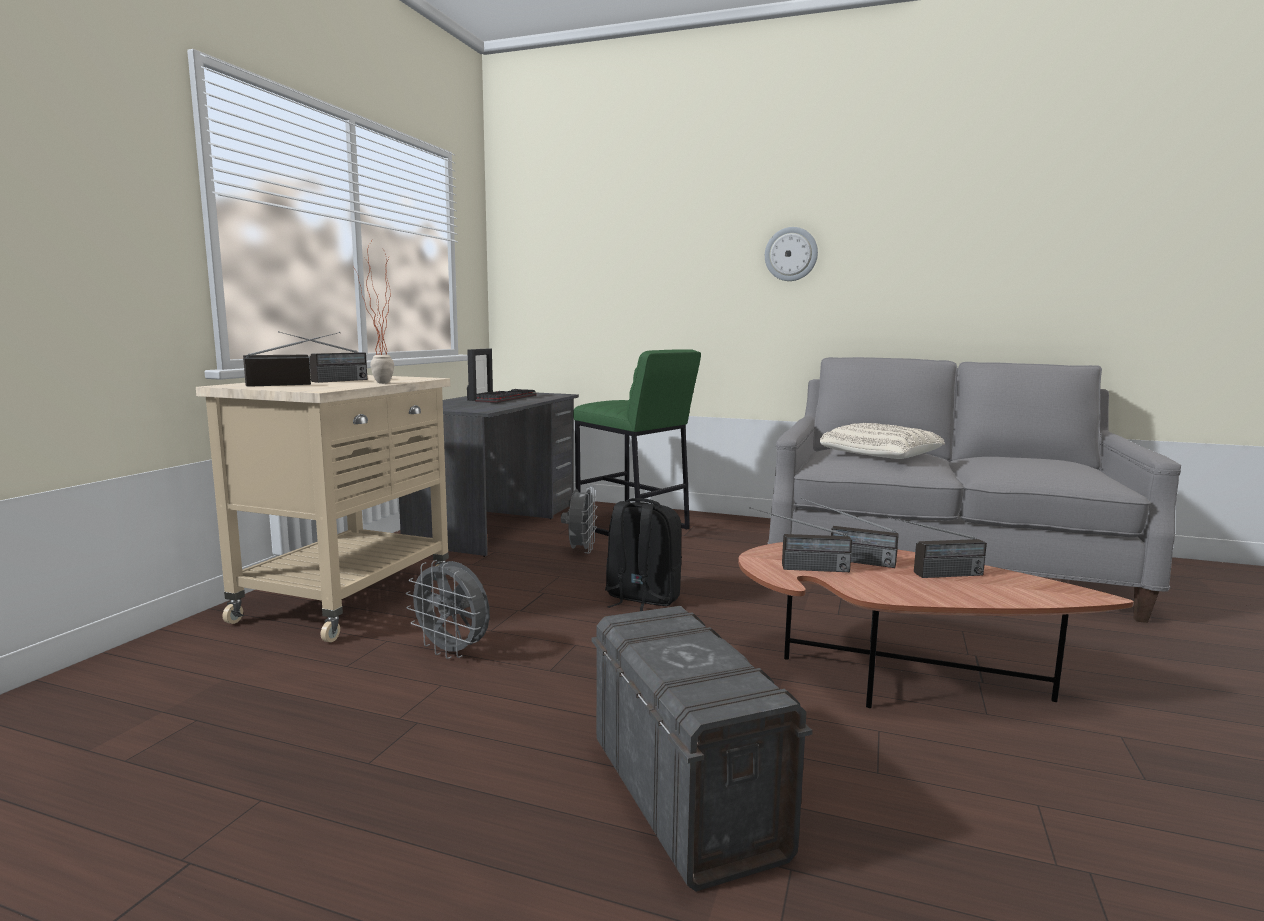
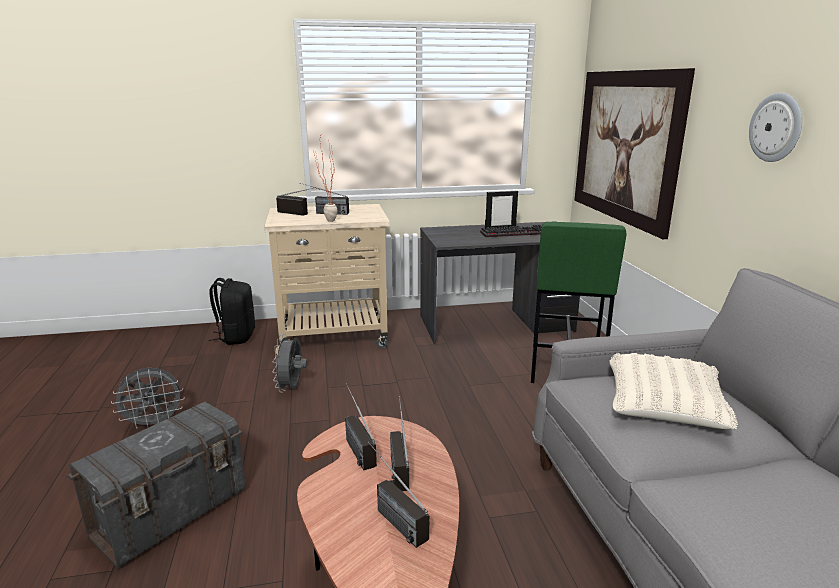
camera: 60 degrees right, 10 degrees up
(581, 551) = (485, 367): grey fan -> grey fan (154, 423)
(589, 293) = (625, 147): none -> picture
(641, 599) = (422, 418): black backpack -> black backpack (236, 337)

